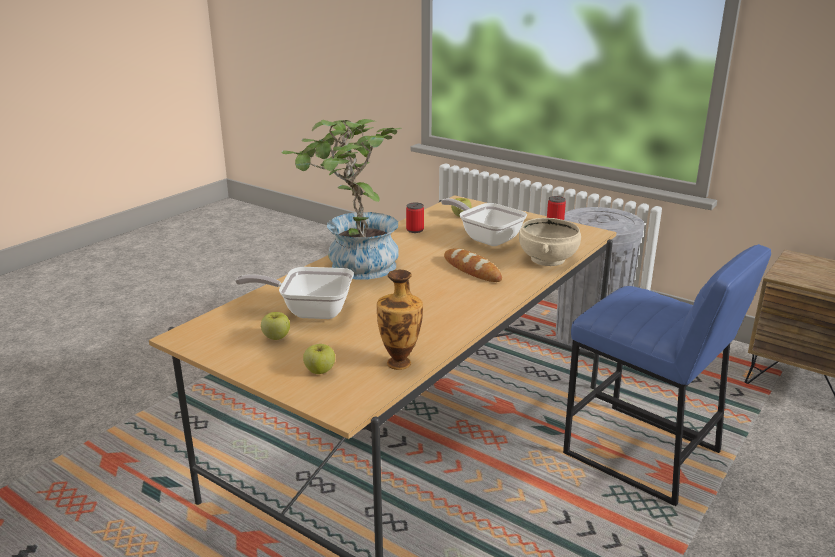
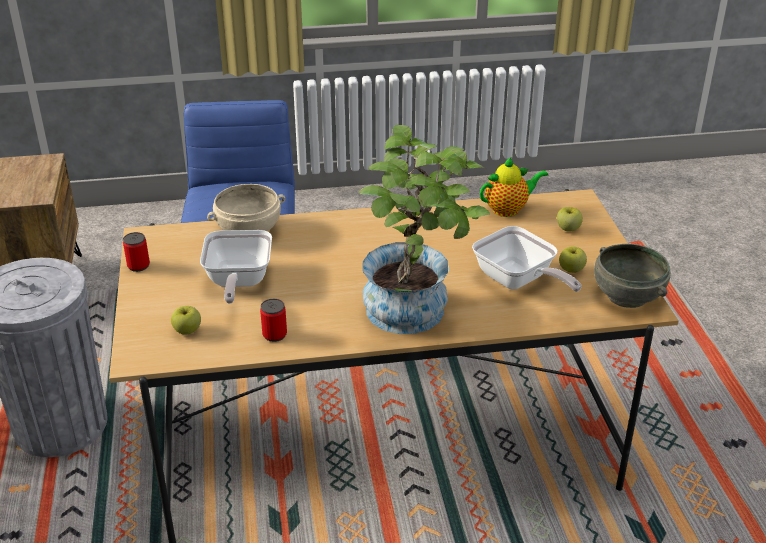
camera: 135 degrees left, 10 degrees up
(208, 338) = (626, 296): none -> grey bowl
(400, 362) = (508, 209): vase -> teapot
(472, 269) = (326, 254): bread -> none

